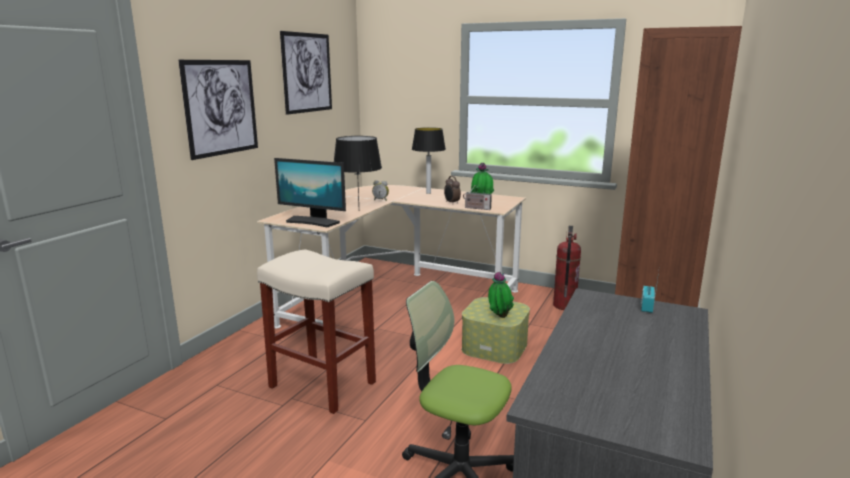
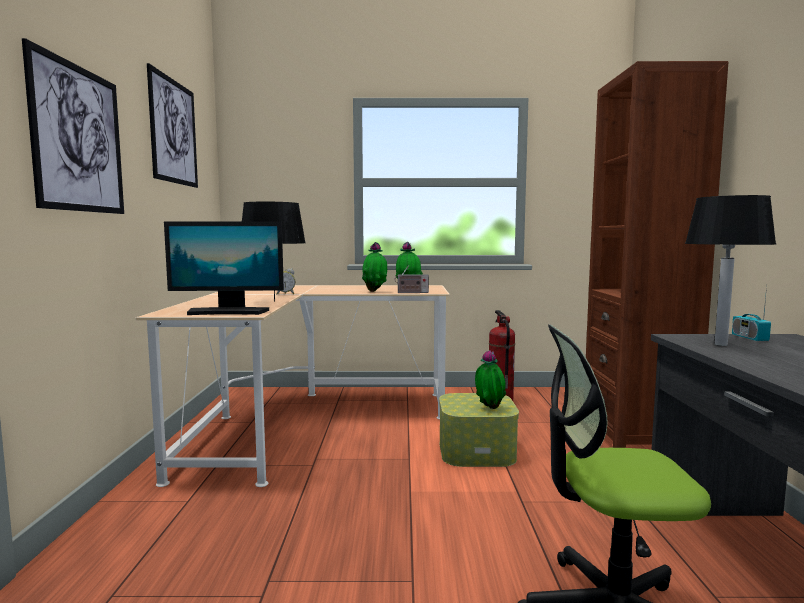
camera: 25 degrees left, 10 degrees down
(321, 384) = (300, 547): beige stool -> none
(428, 193) = (331, 287): table lamp -> table lamp (720, 344)
(451, 203) = (375, 291): alarm clock -> potted plant

